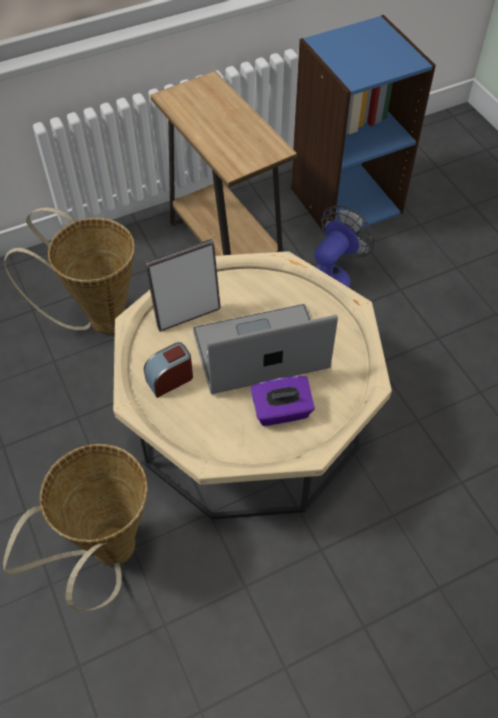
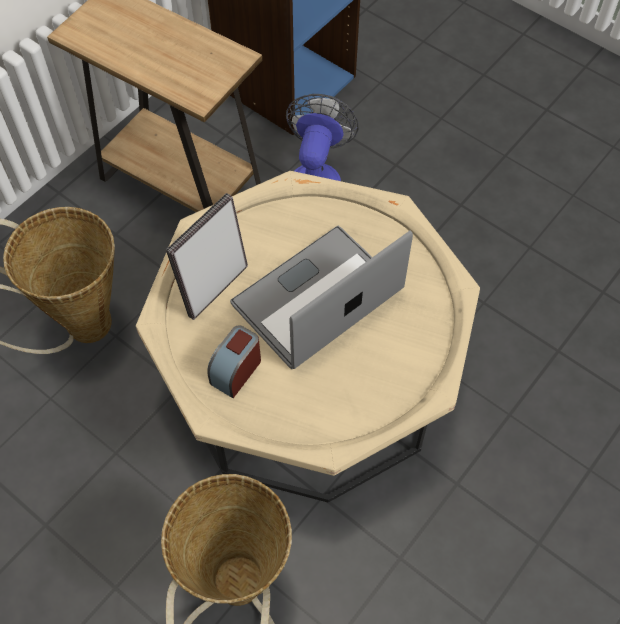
camera: 25 degrees left, 5 degrees up
(281, 411) = (377, 357): purple tissue box -> none

